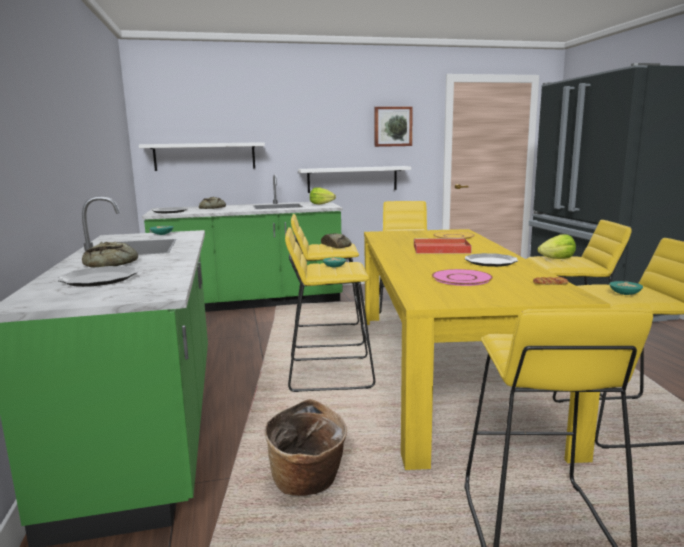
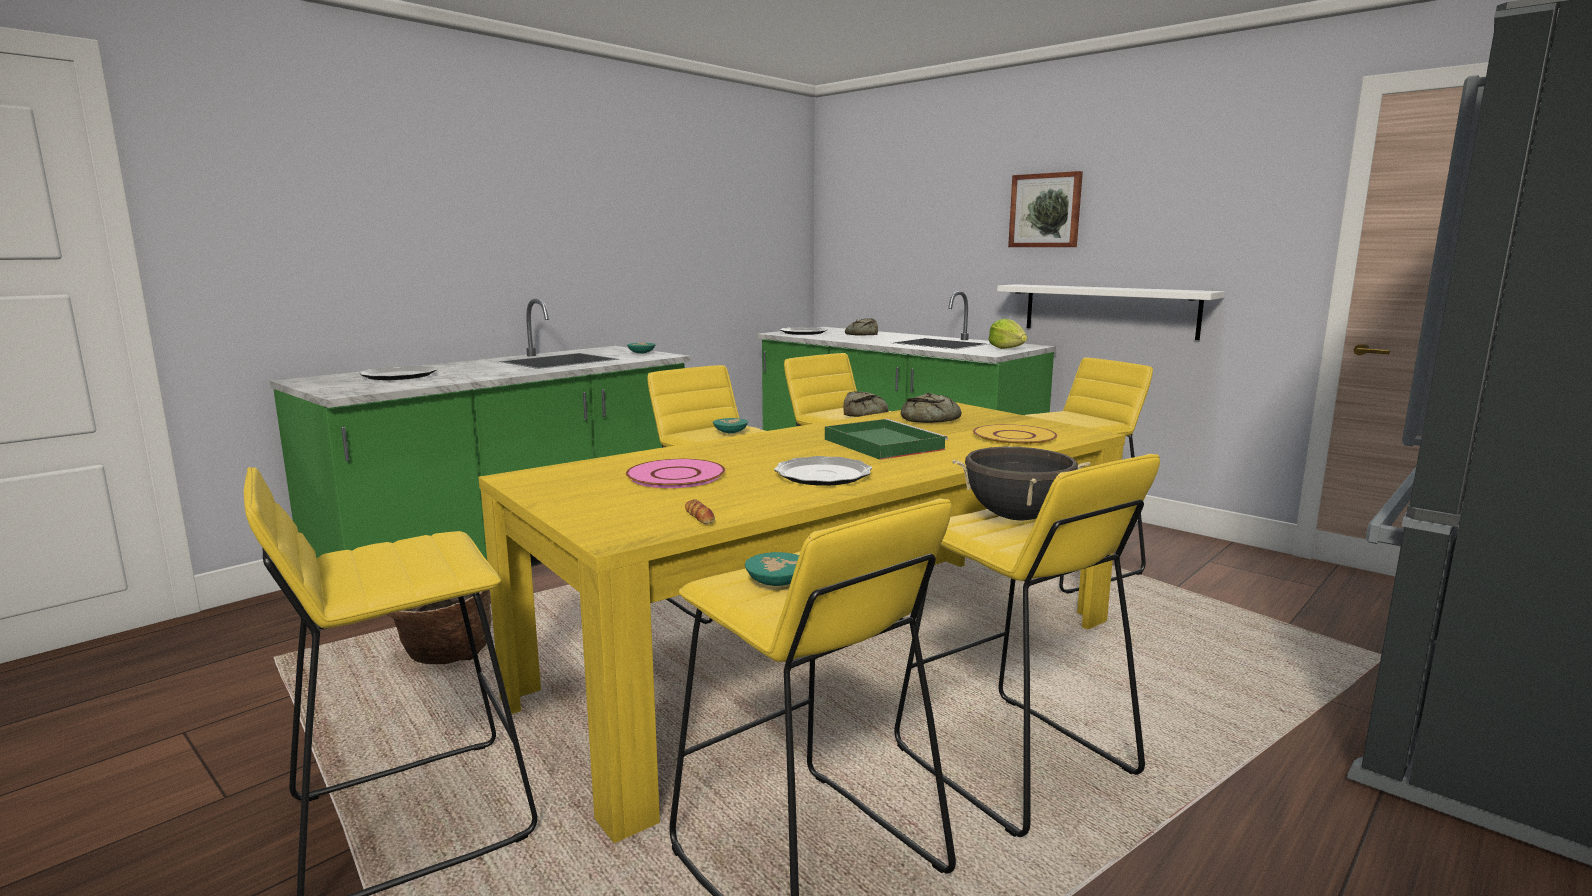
camera: 55 degrees right, 0 degrees up
(112, 263) = (470, 368): bread -> bread (930, 419)
(205, 156) = (890, 258): white shelf -> none
(392, 126) = (1206, 207): picture -> picture (1045, 210)
(439, 249) = (881, 444): red tray -> green tray
(557, 259) = (1017, 517): lettuce -> black cooking pot

